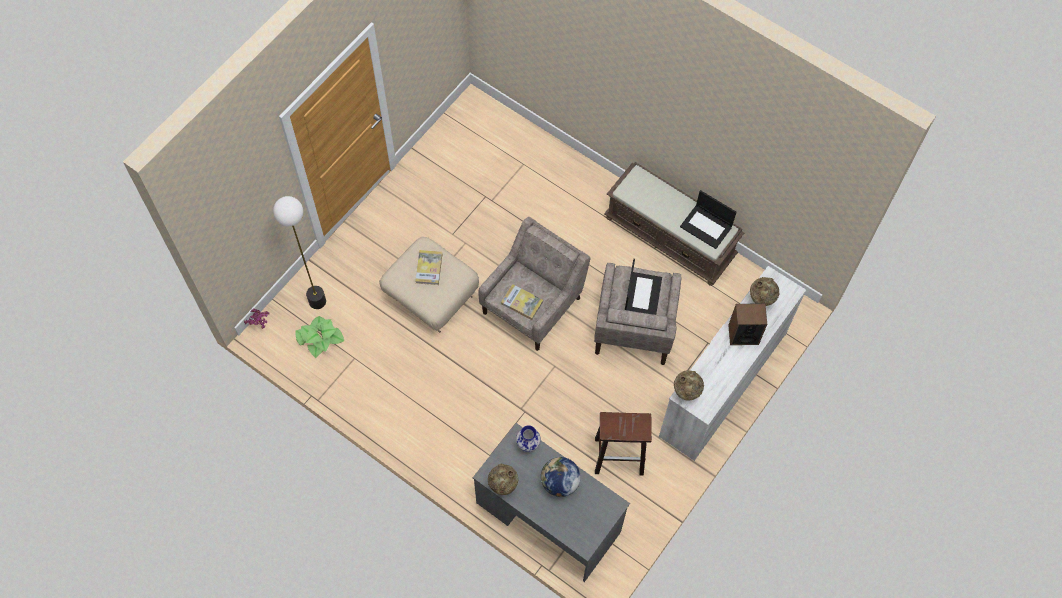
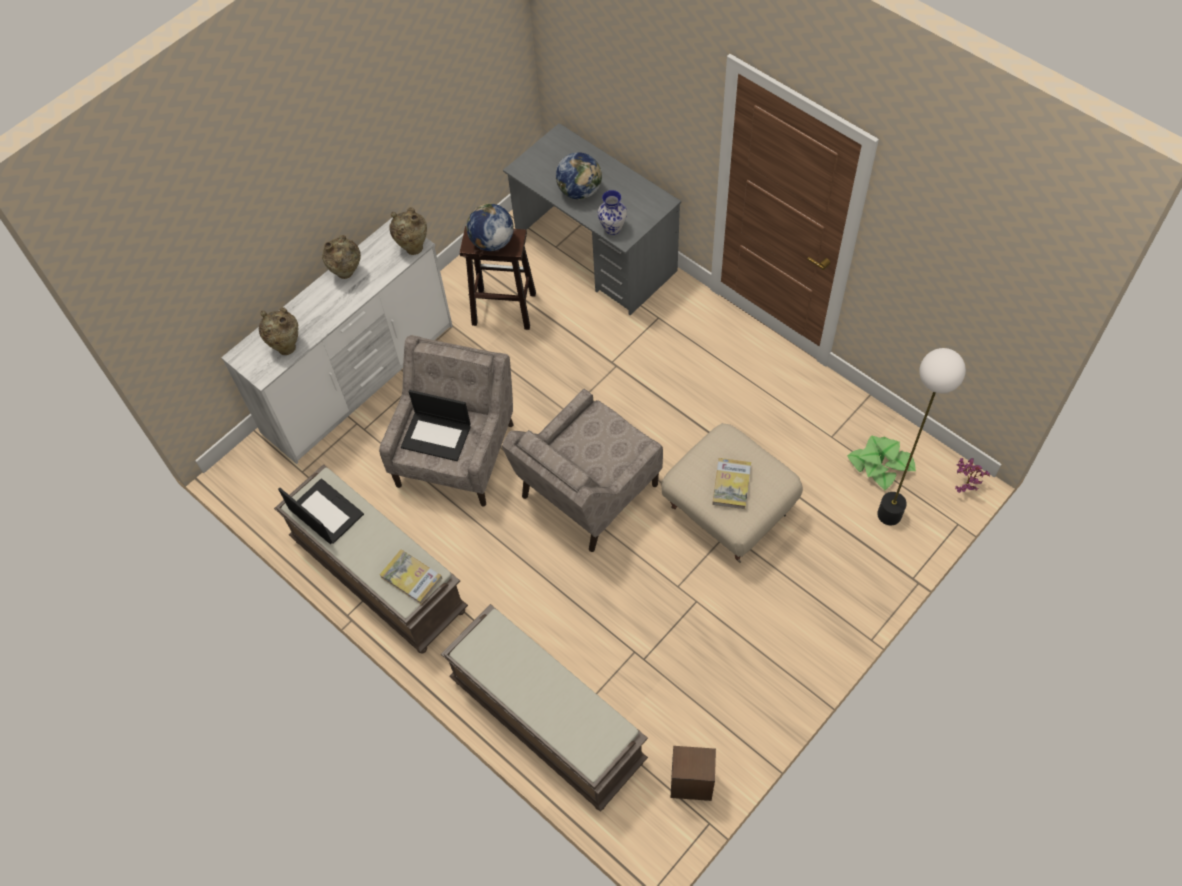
camera: 170 degrees left, 5 degrees down
(503, 486) = (645, 190): beige vase -> beige vase (347, 274)
(522, 303) = (603, 433): book -> book (411, 578)
(544, 157) = (545, 721): none -> brown bench
(626, 424) = (492, 242): none -> globe
(642, 293) = (437, 436): laptop -> laptop turned 90 degrees counterclockwise
(743, 334) = (322, 308): speaker -> speaker (691, 783)

